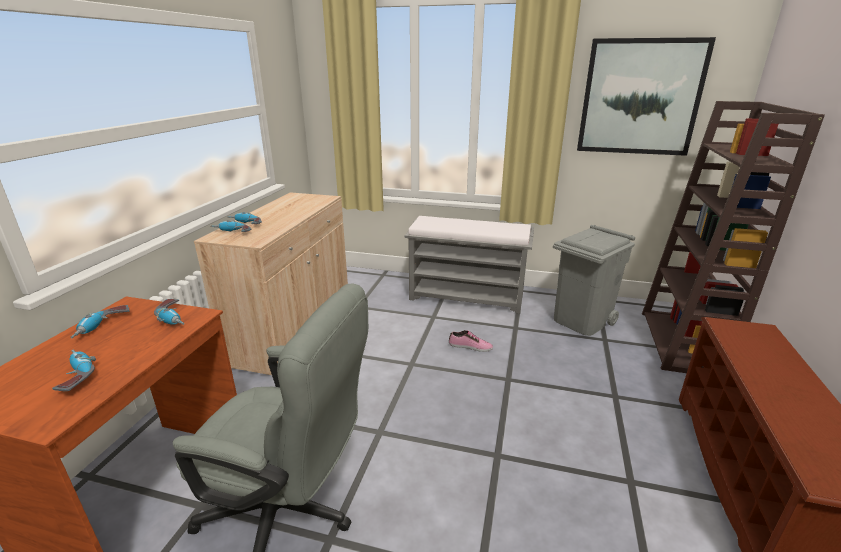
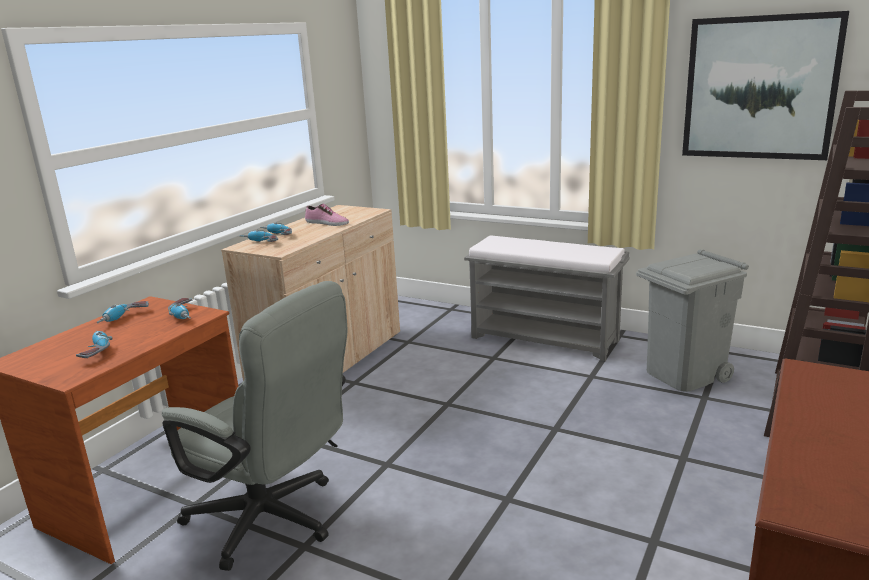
camera: 15 degrees right, 5 degrees down
(470, 346) = (524, 392): shoe -> shoe (326, 223)

